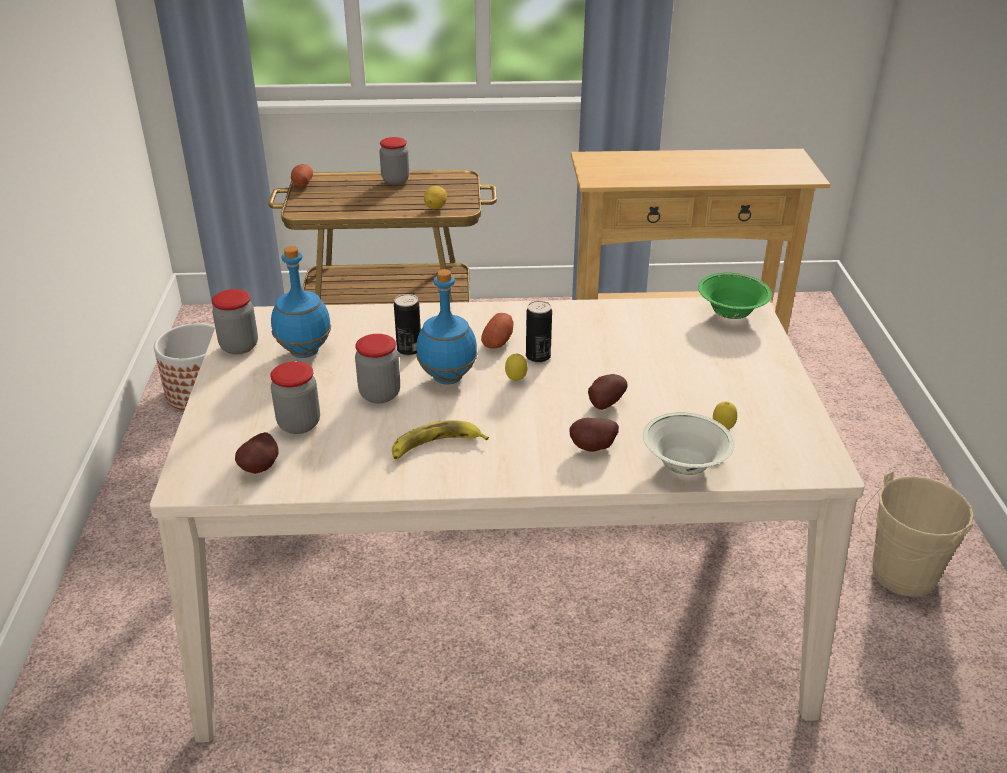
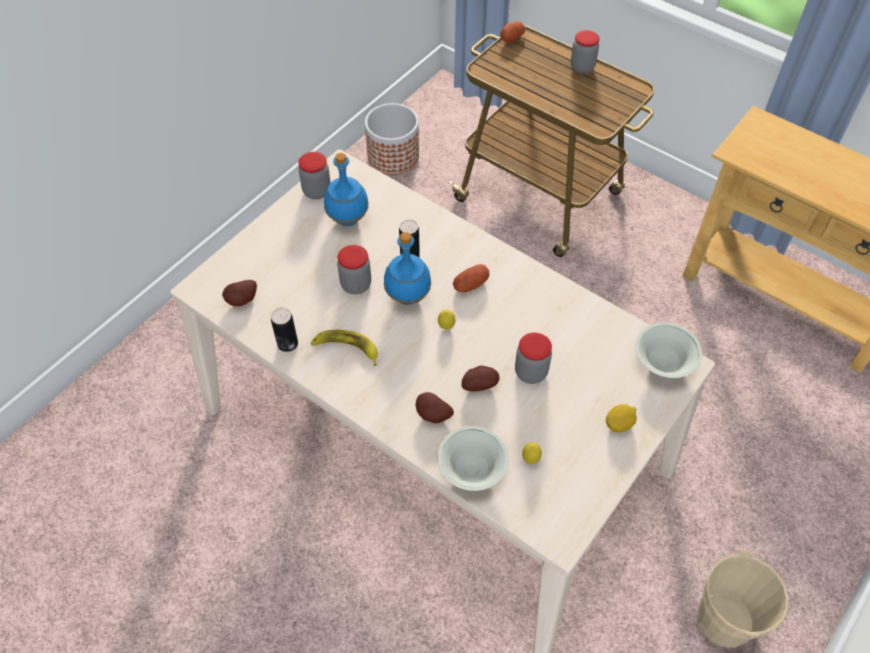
camera: 40 degrees right, 20 degrees up
(299, 424) = (291, 279): jar -> jar (531, 372)
(435, 207) = (581, 115): lemon -> lemon (619, 424)
(538, 356) = (482, 315): can -> can (287, 344)
(730, 314) = (663, 363): green bowl -> white bowl

